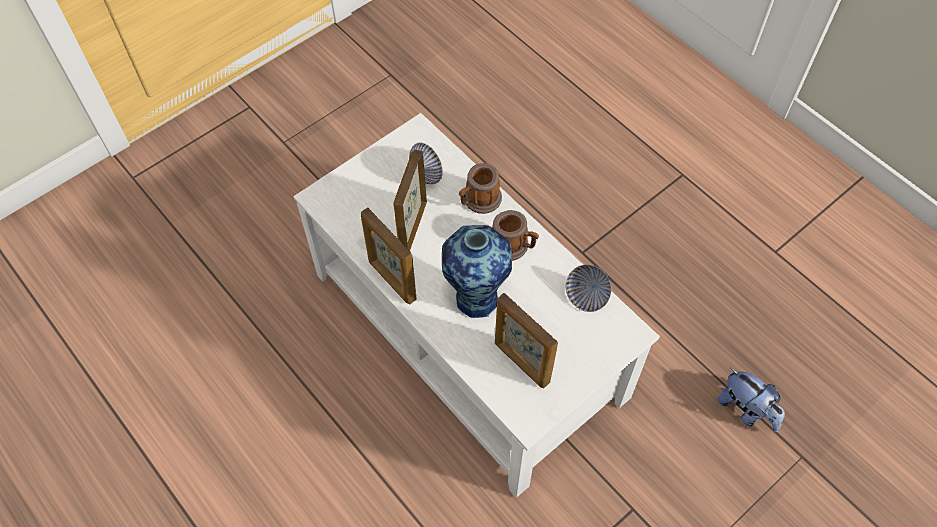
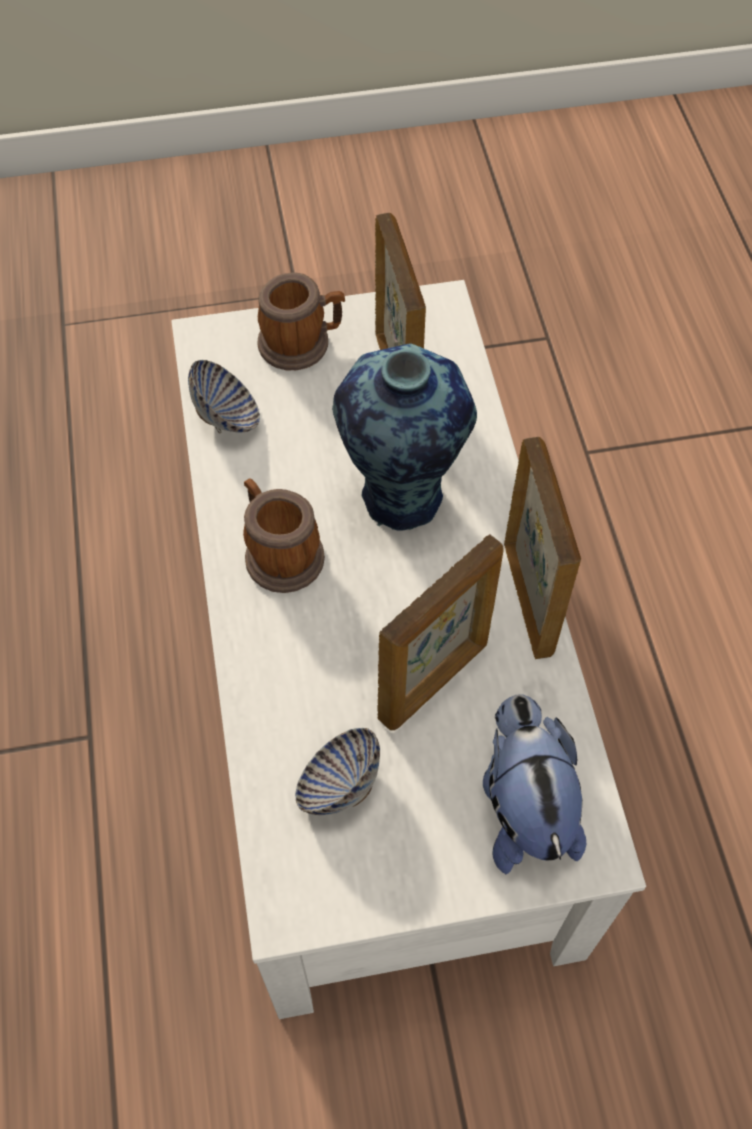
camera: 150 degrees left, 0 degrees up
(479, 201) = (277, 669): mug -> mug (302, 343)
(746, 410) = (74, 400): plush toy -> plush toy (523, 806)

